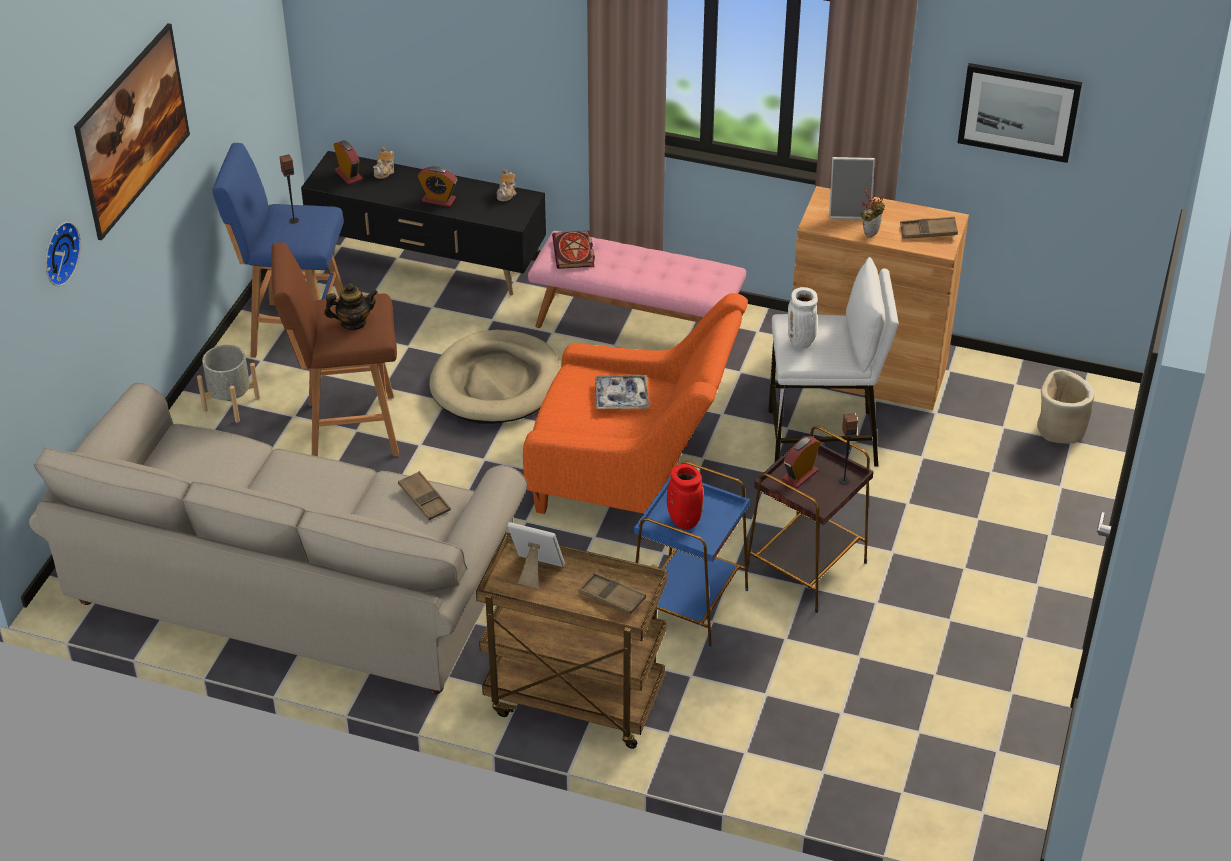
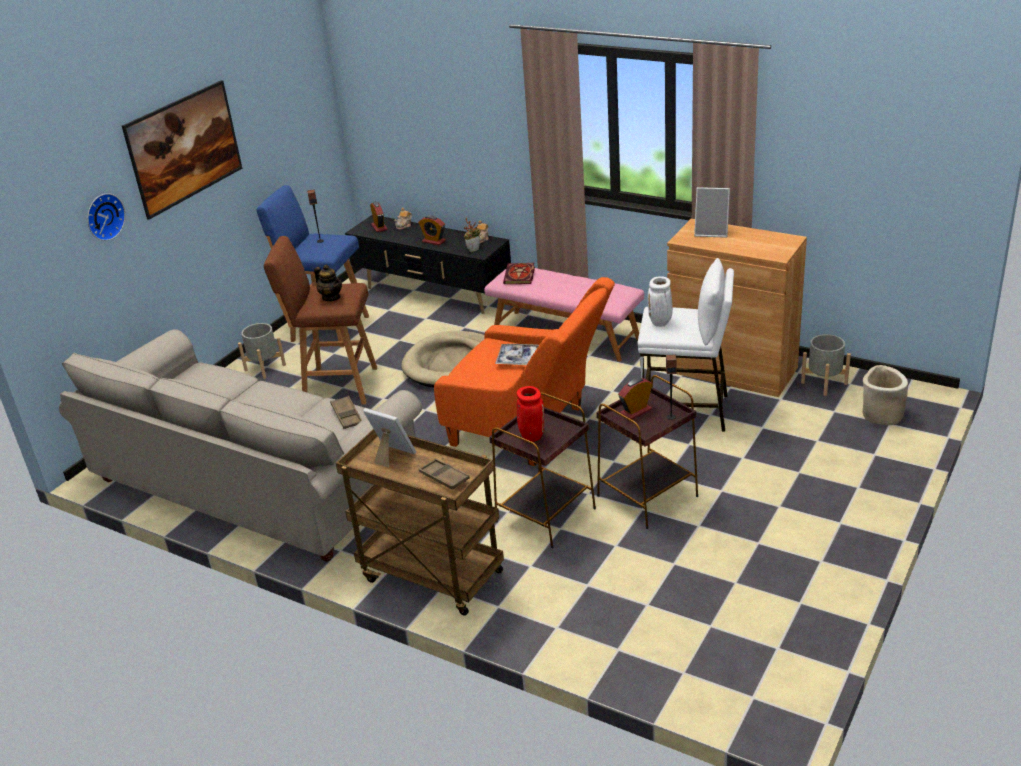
camera: 15 degrees right, 10 degrees down
(353, 323) = (331, 297): teapot -> teapot turned 45 degrees clockwise
(688, 604) = (544, 515): blue side table -> brown side table
(870, 232) = (724, 245): potted plant -> potted plant (473, 249)
(928, 232) = (770, 245): brown tray -> none
(983, 385) = (824, 383): none -> grey planter
(1019, 111) = (845, 148): picture -> none

